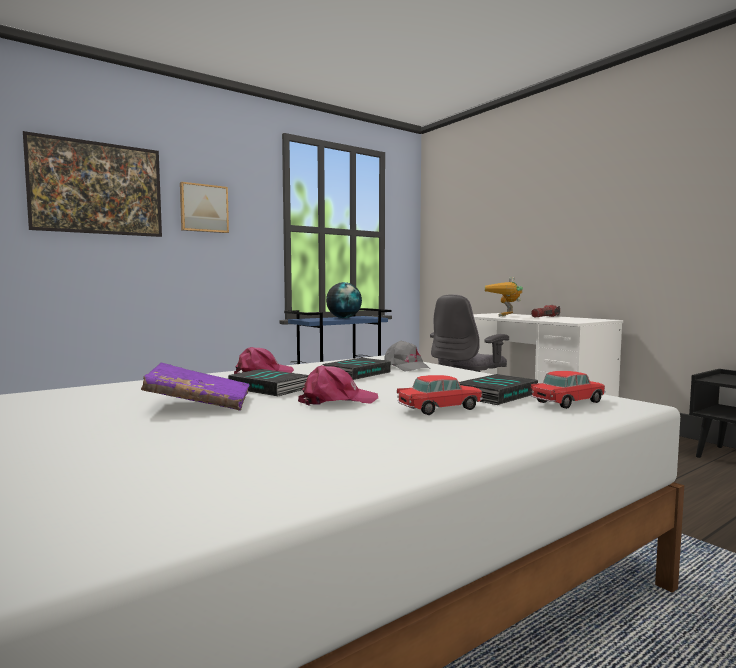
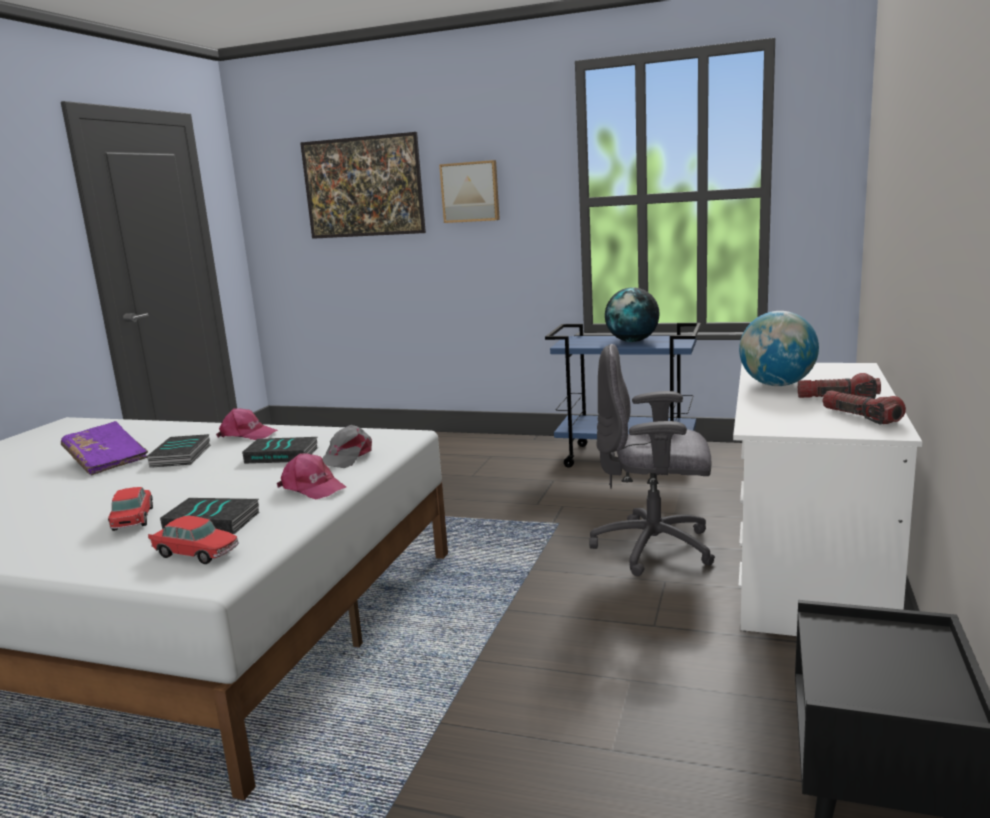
camera: 55 degrees right, 10 degrees up
(336, 400) = (144, 485): pink cap -> pink cap (312, 488)
(440, 409) = (133, 519): toy car -> toy car turned 135 degrees counterclockwise
(506, 317) = (777, 385): toy robot -> globe
(579, 318) = (861, 417): none -> flashlight

